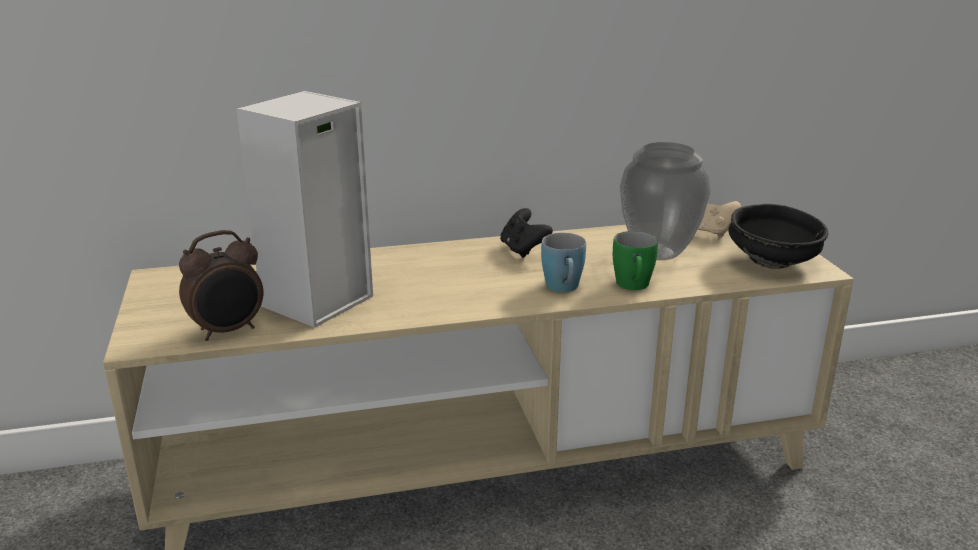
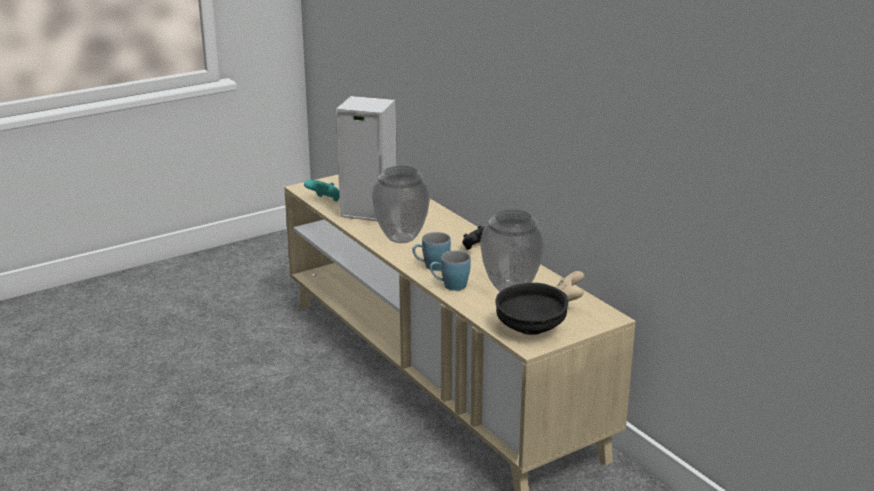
camera: 70 degrees right, 0 degrees up
(228, 331) = (325, 201): alarm clock -> turquoise game controller
(447, 292) = (402, 238): none -> vase
(633, 287) = (449, 286): green mug -> blue mug

